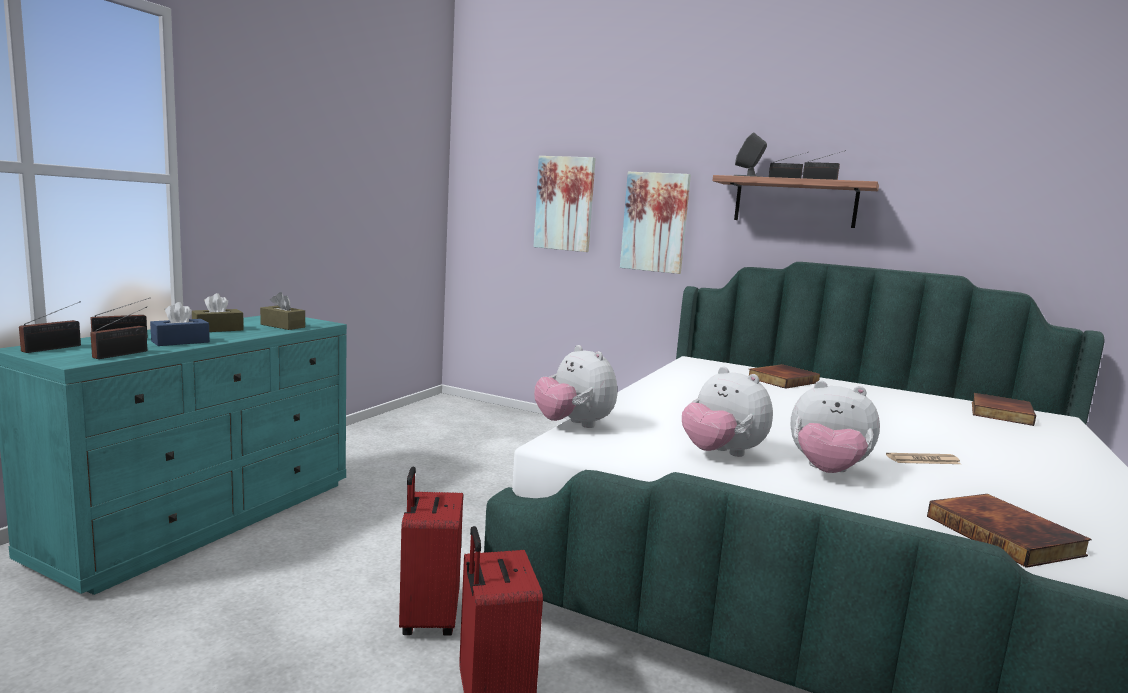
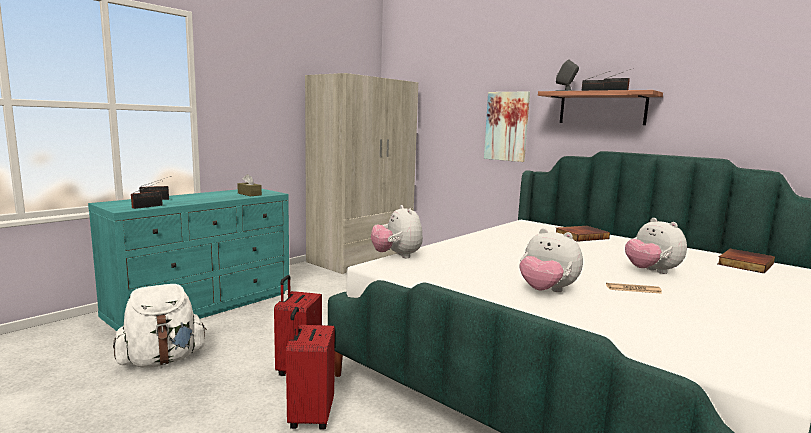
camera: 15 degrees right, 0 degrees up
(55, 348) = (118, 203): radio -> none
(176, 631) = (162, 360): none -> white backpack
(180, 342) = (184, 201): blue tissue box -> none
(218, 329) = (211, 195): brown tissue box -> none
(431, 418) = (361, 258): none -> beige wardrobe
(564, 203) = (449, 116): picture -> none
(721, 454) = (480, 277): plush toy -> plush toy (651, 271)
(1006, 535) = (640, 336): book -> none

